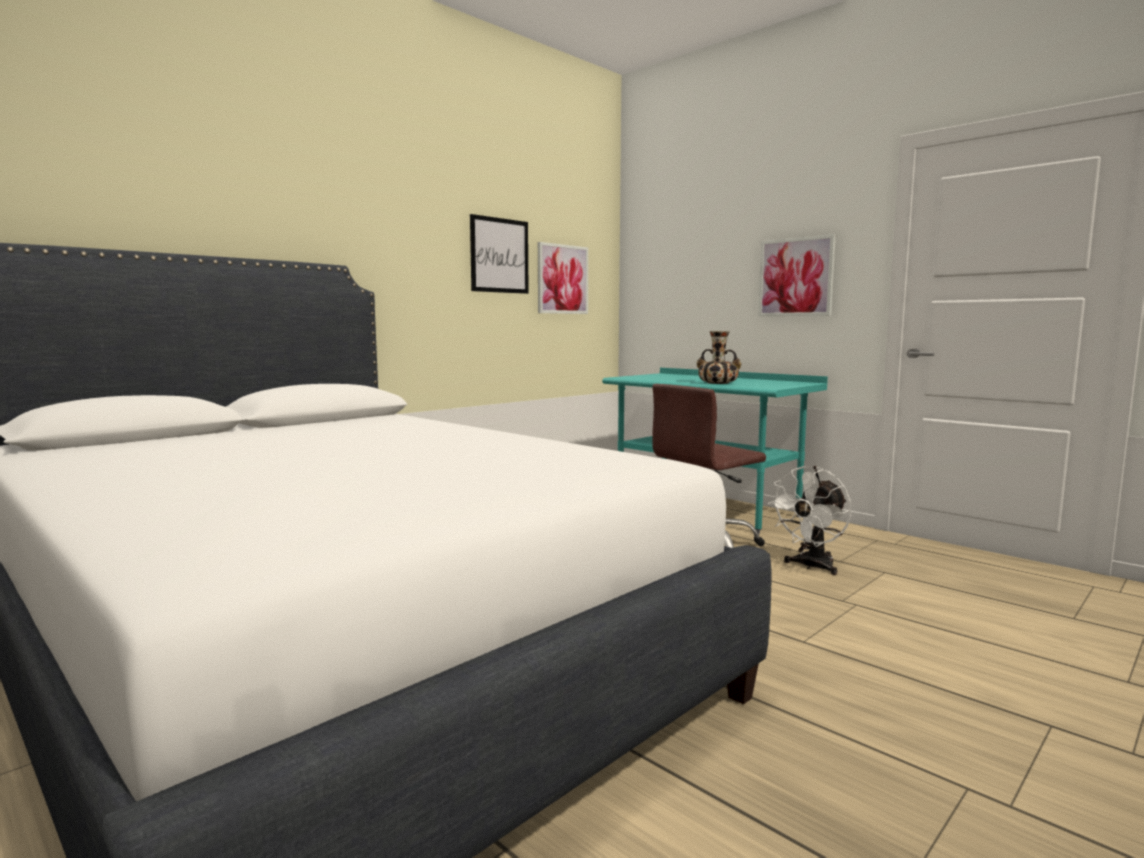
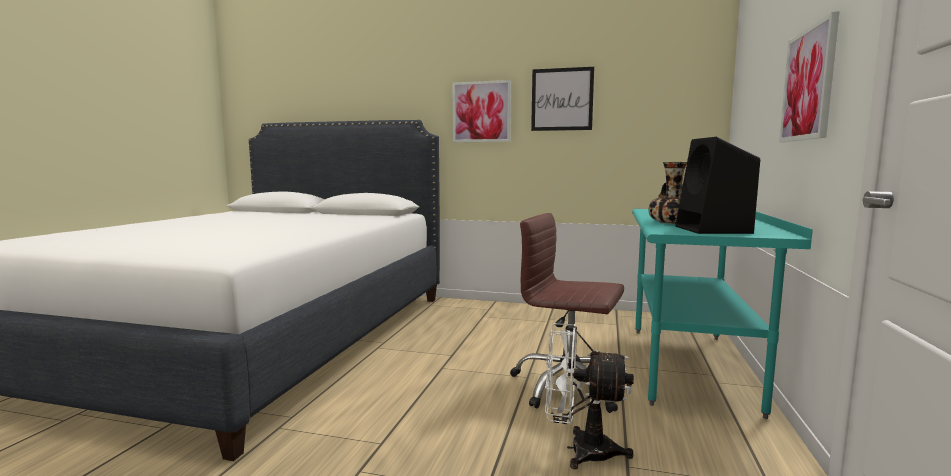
camera: 60 degrees right, 0 degrees up
(562, 279) = (638, 114): picture -> picture (481, 112)
(772, 384) = (714, 230): none -> black speaker

